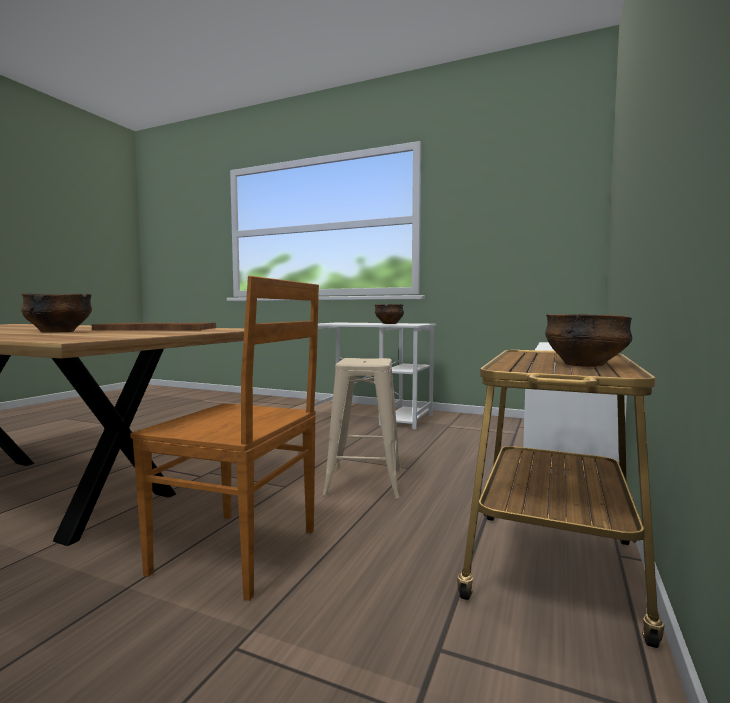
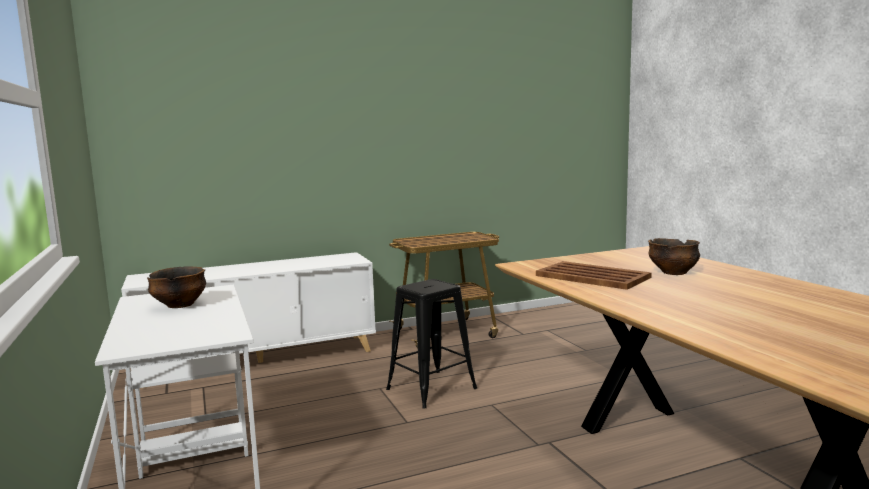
camera: 135 degrees left, 5 degrees up
(240, 552) = (562, 374): brown chair -> none
(364, 481) = (431, 389): beige stool -> black stool
(585, 365) = (449, 237): bowl -> none

